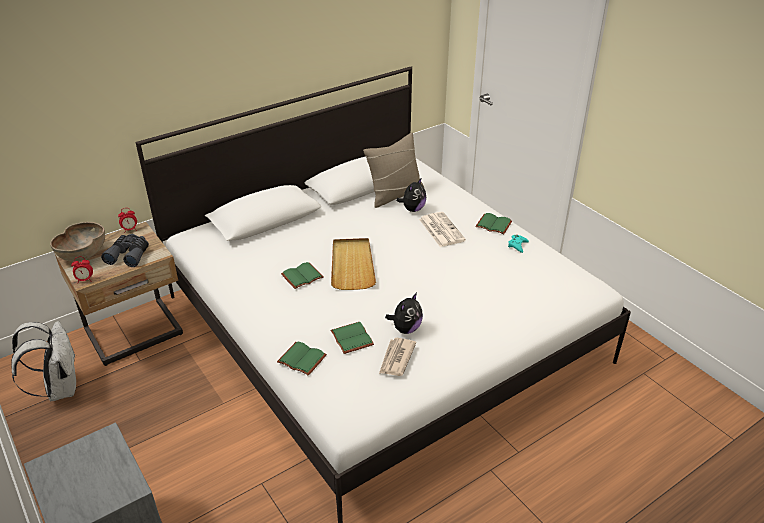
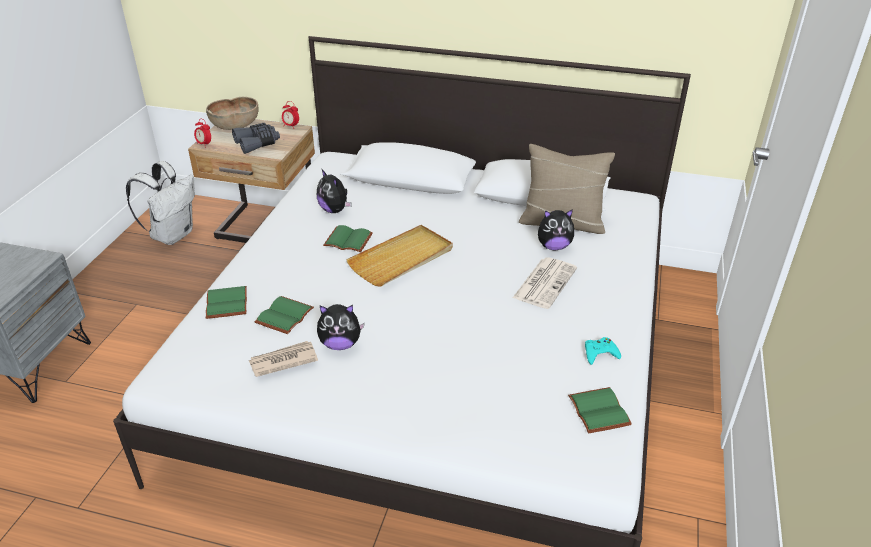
camera: 50 degrees right, 0 degrees up
(257, 266) = (335, 210): none -> plush toy
(494, 224) = (615, 315): green book -> green book (601, 411)

